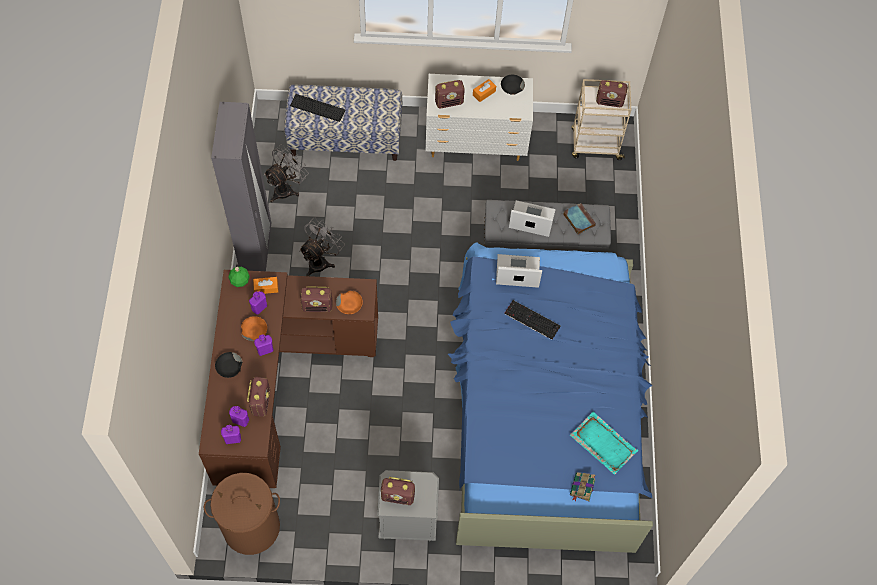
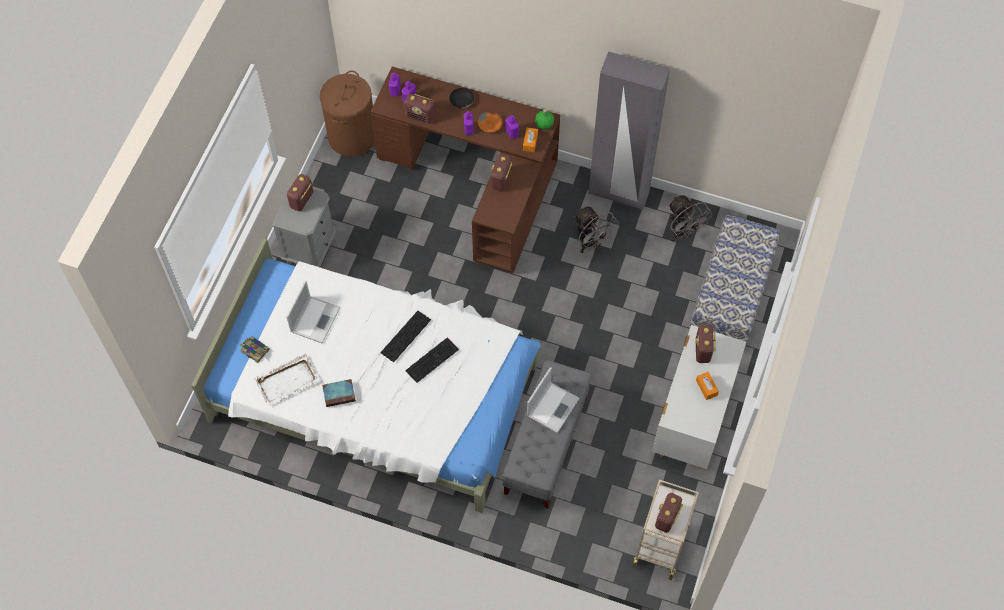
camera: 110 degrees right, 0 degrees up
(317, 108) = (743, 247): keyboard -> keyboard (405, 336)
(350, 304) = (494, 206): orange bowl -> none
(511, 87) = (707, 417): black bowl -> none
(516, 271) = (489, 363): laptop -> laptop (315, 319)
(544, 403) = (377, 392): blue bed -> white bed
(578, 219) = (539, 451): book -> book (340, 394)
(602, 443) = (288, 380): turquoise tray -> white tray

